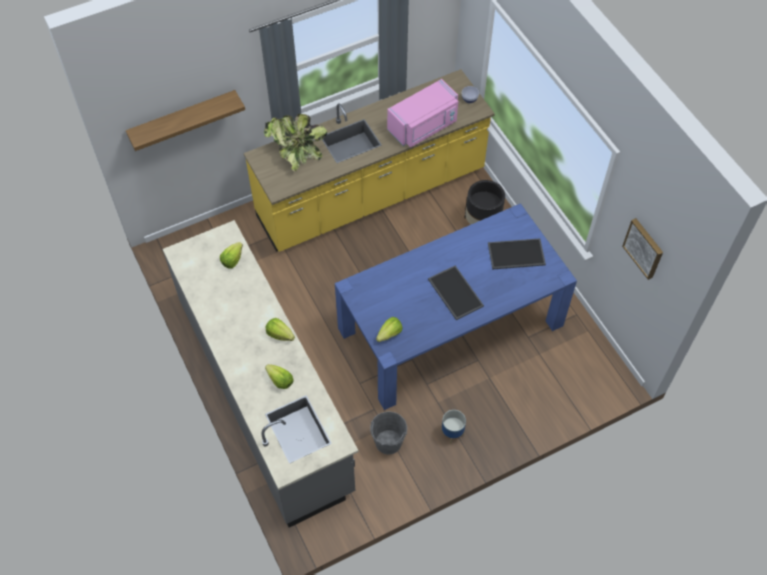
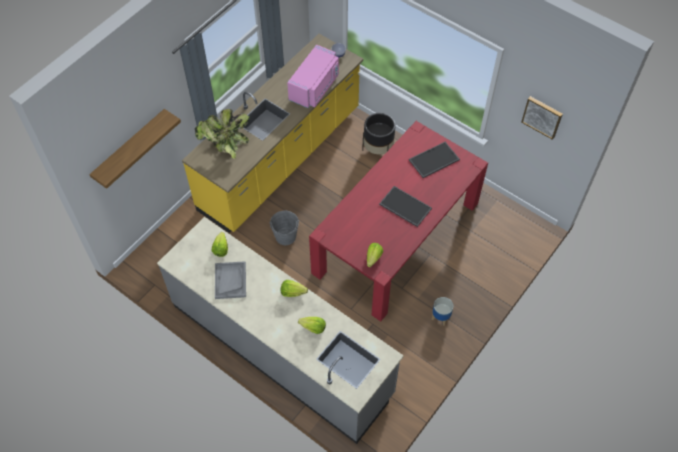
camera: 25 degrees left, 0 degrees up
(224, 296) = (230, 280): none -> grey tray
(388, 442) = (397, 344): grey bucket -> grey bucket (285, 236)
(450, 327) = (396, 237): blue dining table -> red dining table

